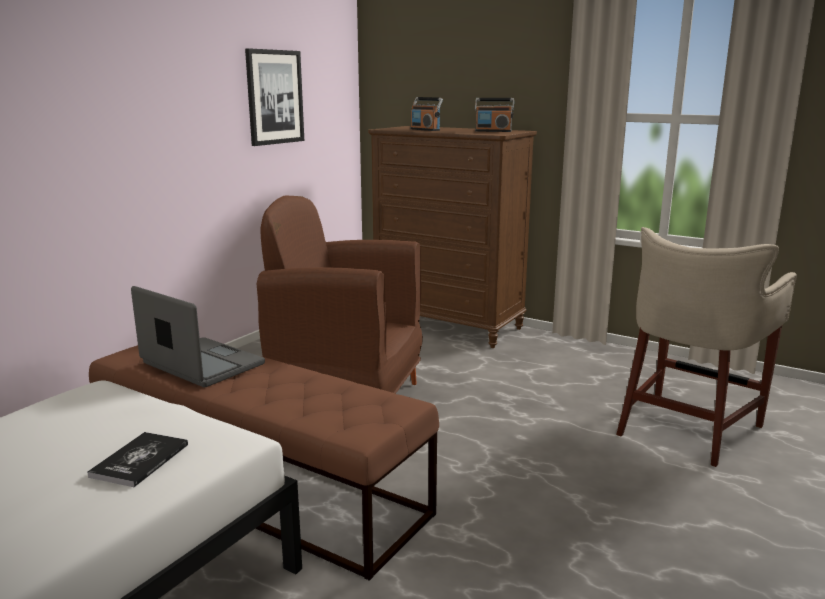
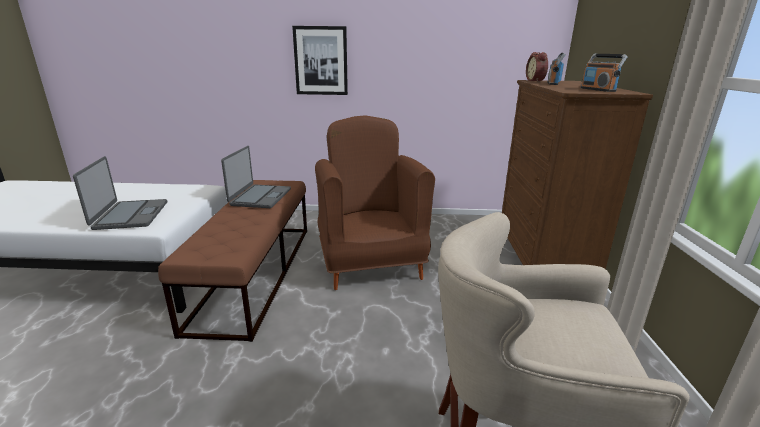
camera: 60 degrees right, 5 degrees up
(140, 460) = (130, 215): book -> laptop
(274, 97) = (462, 50): picture -> picture (321, 61)
(391, 129) = (536, 81): none -> alarm clock

